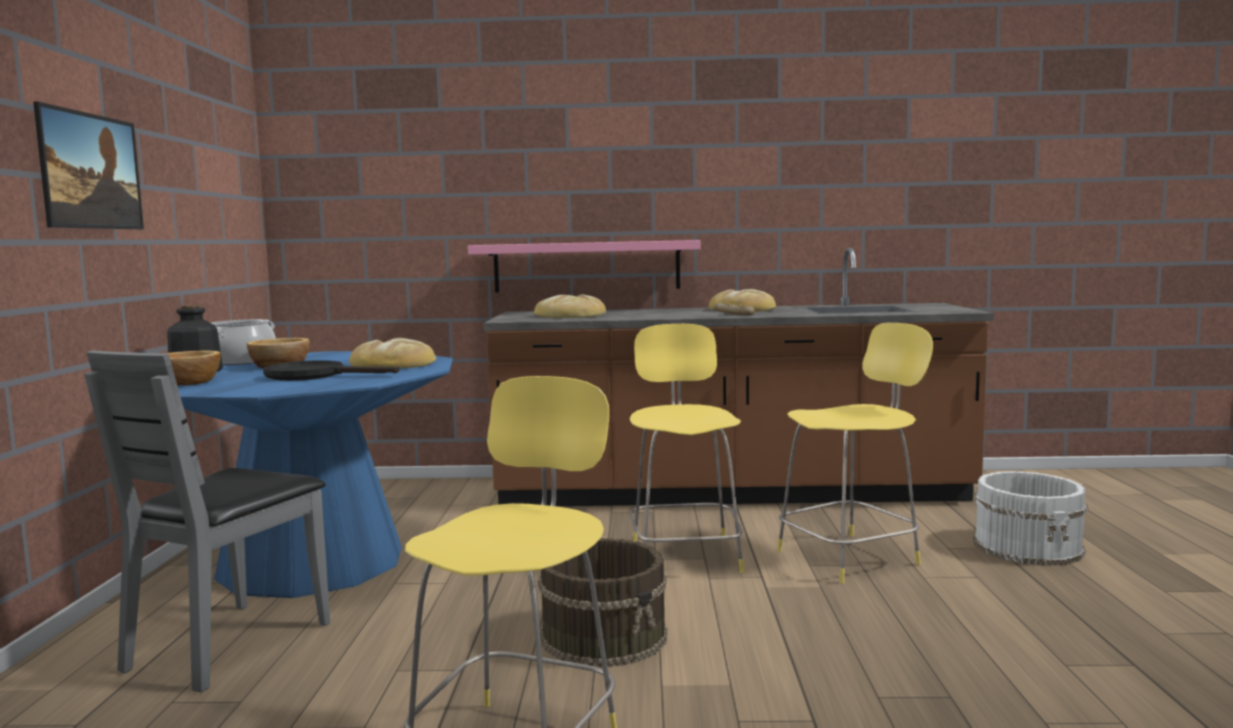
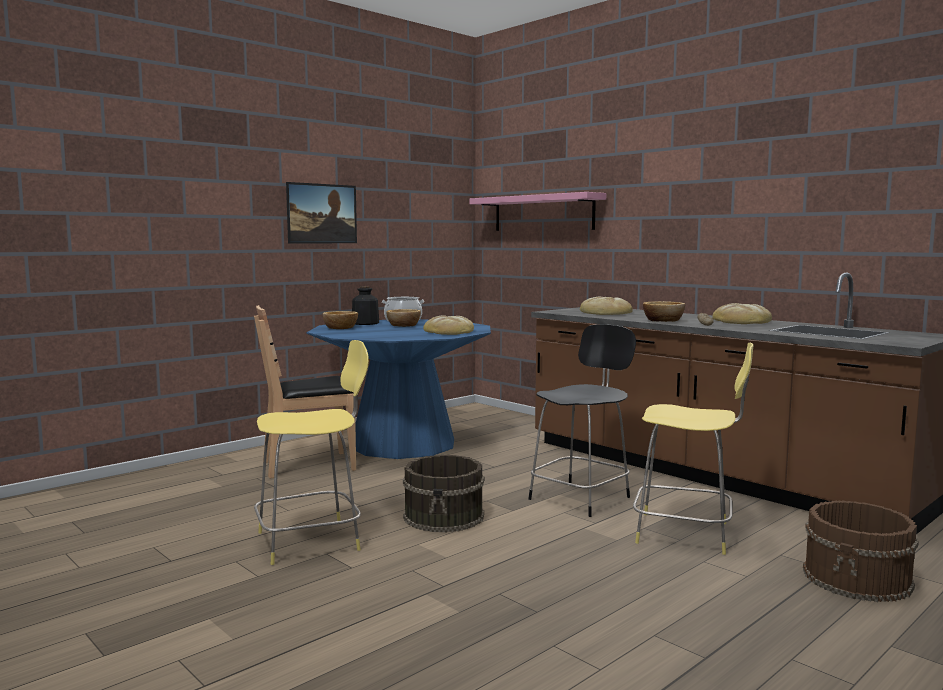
camera: 45 degrees right, 0 degrees up
(229, 644) = (310, 465): grey chair -> brown chair
(315, 375) = (393, 332): black frying pan -> none
(586, 266) = (648, 276): pink shelf -> pink shelf (543, 213)
(681, 316) = (663, 320): none -> bowl
(685, 555) = (581, 497): yellow stool -> black stool
(1029, 546) = (858, 578): white bucket -> brown bucket

